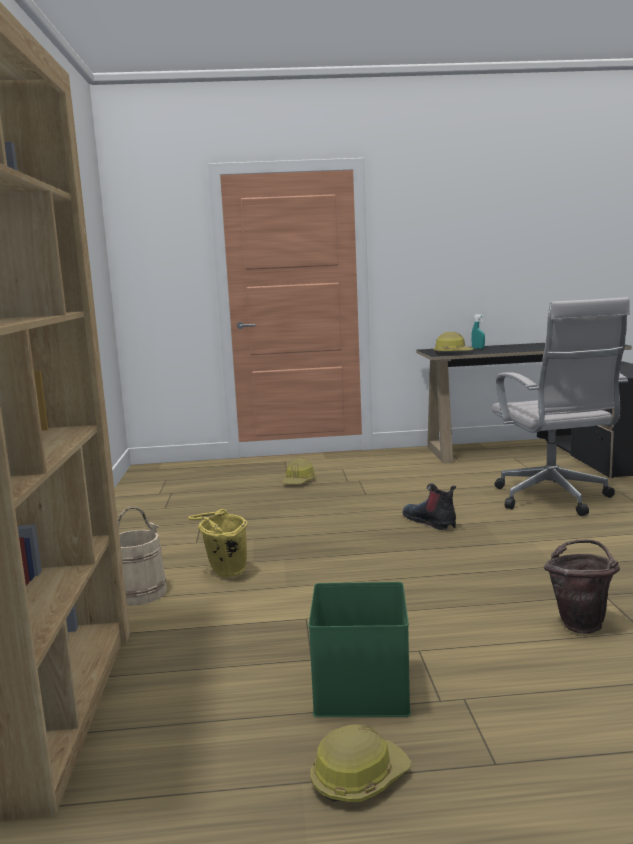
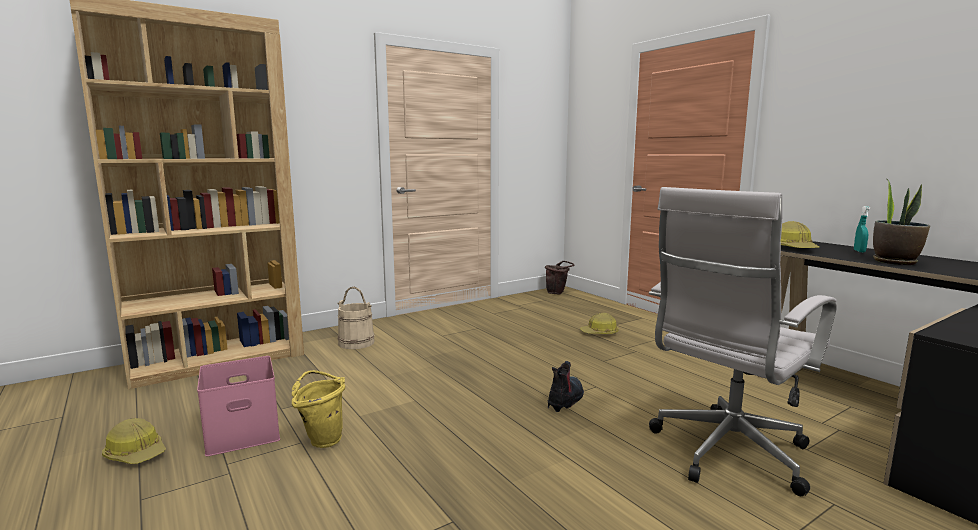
camera: 60 degrees right, 0 degrees up
(223, 573) = (398, 354): yellow bucket -> yellow bucket (322, 439)
(359, 687) = (244, 431): green storage box -> pink storage box
(517, 349) = (894, 262): none -> potted plant
(581, 623) = (376, 513): brown bucket -> brown bucket (557, 293)

